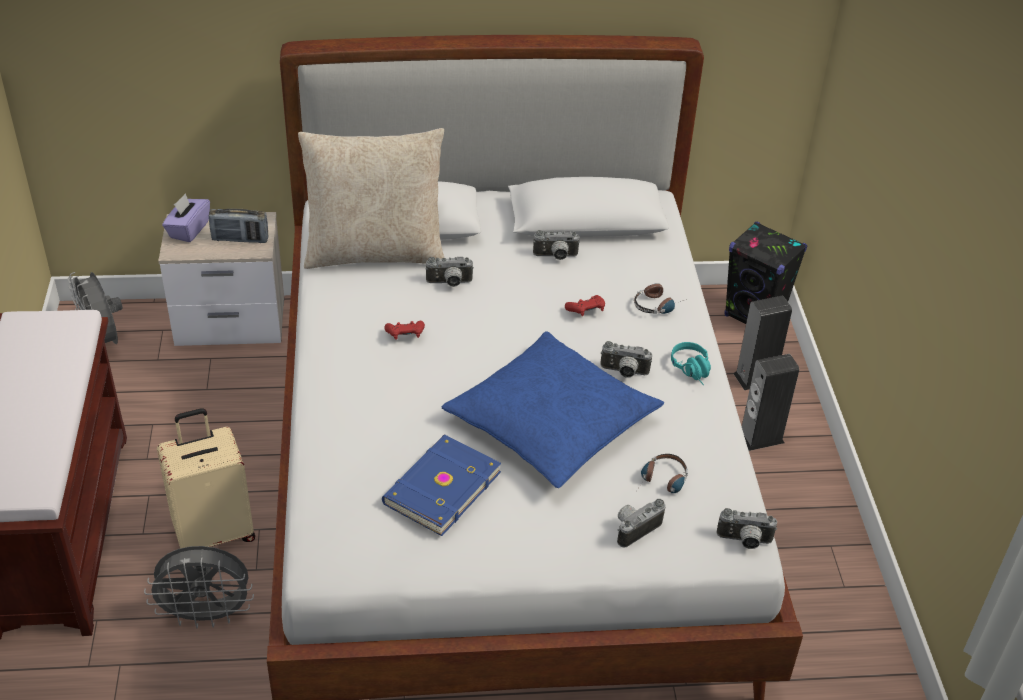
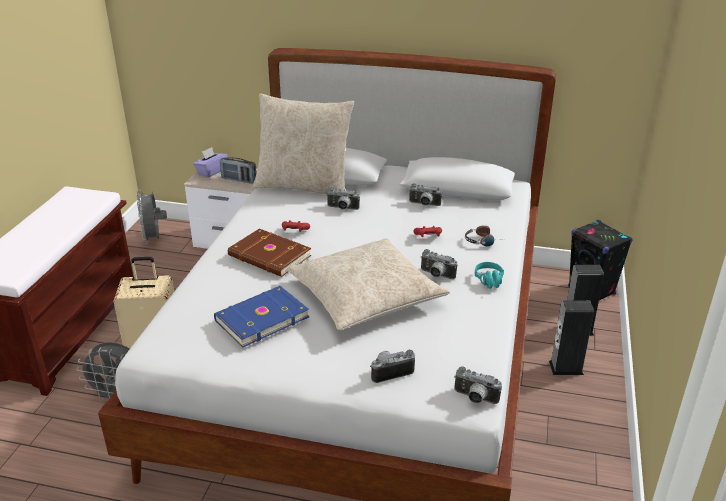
camera: 20 degrees right, 10 degrees down
(396, 386) = (269, 256): none -> brown book
(551, 423) = (365, 296): blue pillow -> beige pillow
(661, 483) = (428, 347): headphones -> none

